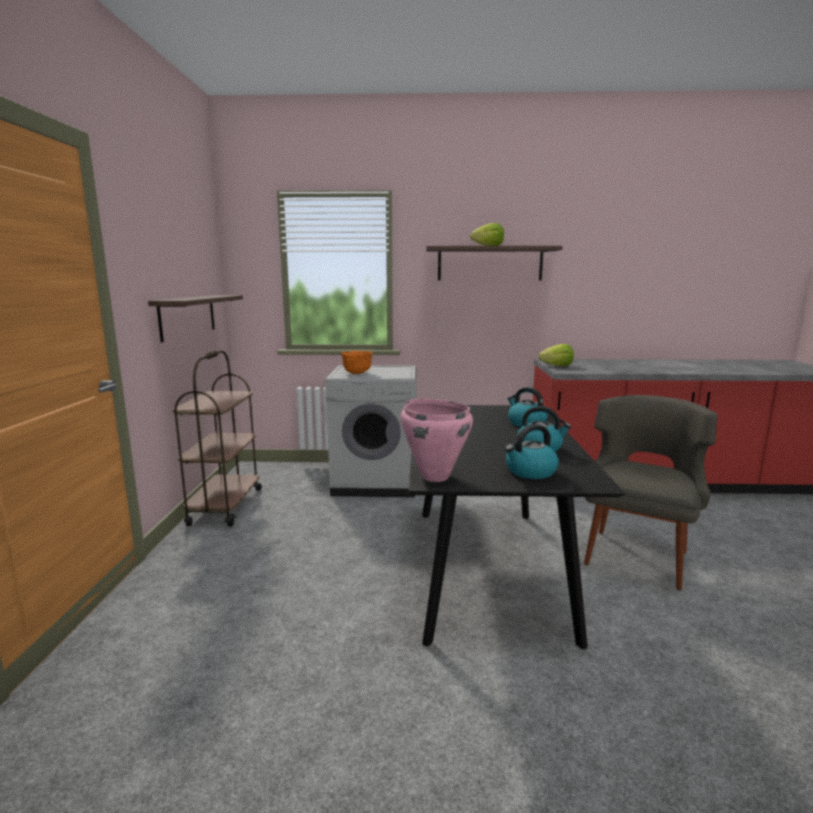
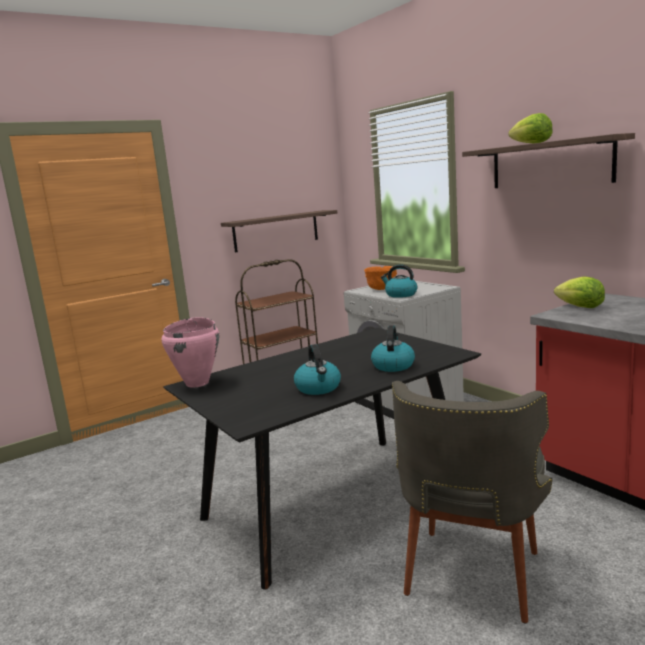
camera: 55 degrees right, 0 degrees up
(530, 472) = (245, 401): kettle -> kettle (400, 295)
(635, 559) = (473, 573): grey chair -> grey chair turned 120 degrees clockwise

